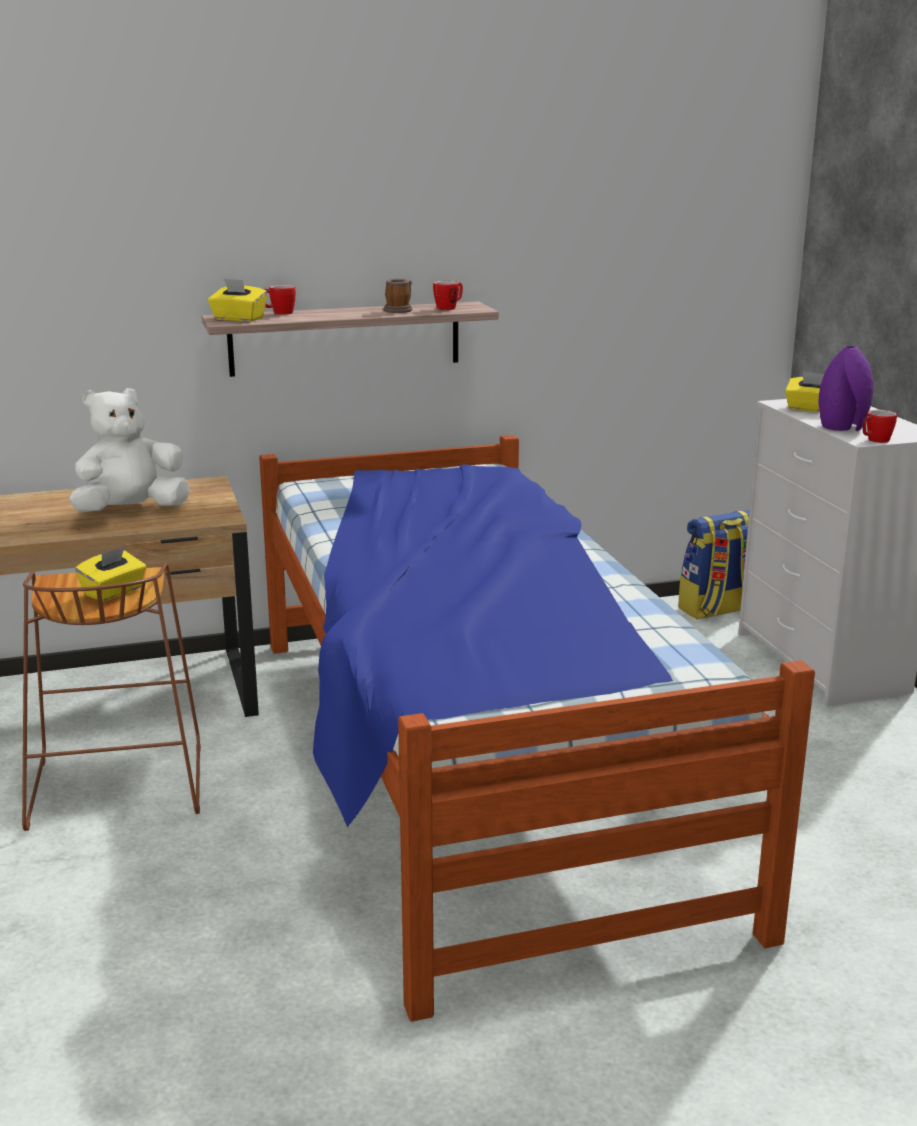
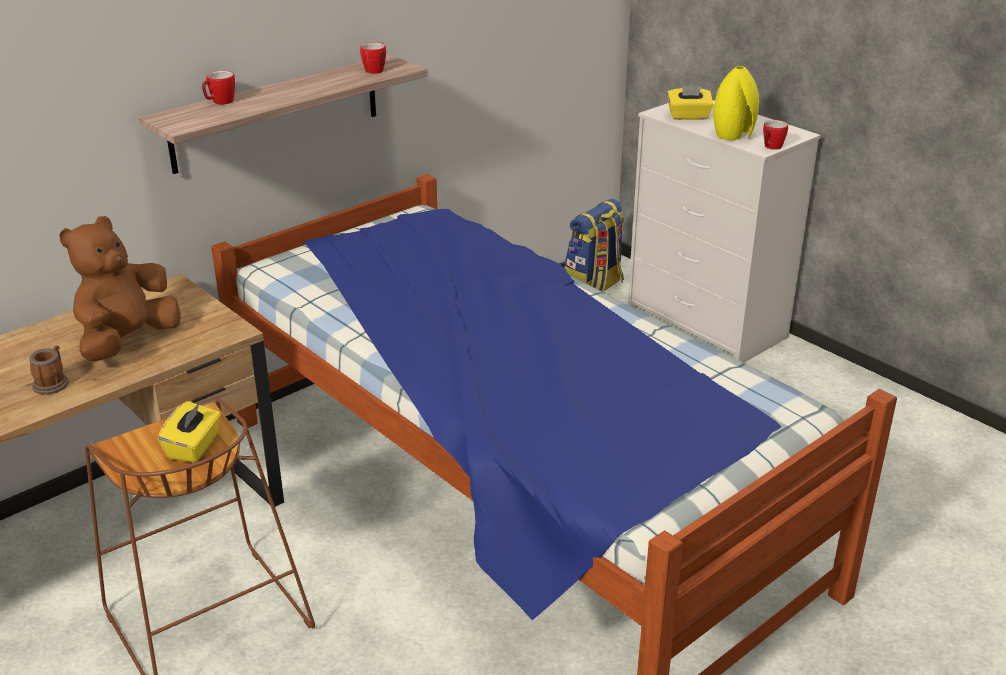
camera: 25 degrees left, 10 degrees up
(131, 511) = (127, 342): white plush toy -> brown plush toy
(238, 319) = (189, 118): yellow tissue box -> none
(400, 310) = (333, 79): mug -> mug (52, 383)
(843, 427) = (734, 135): purple vase -> yellow vase

